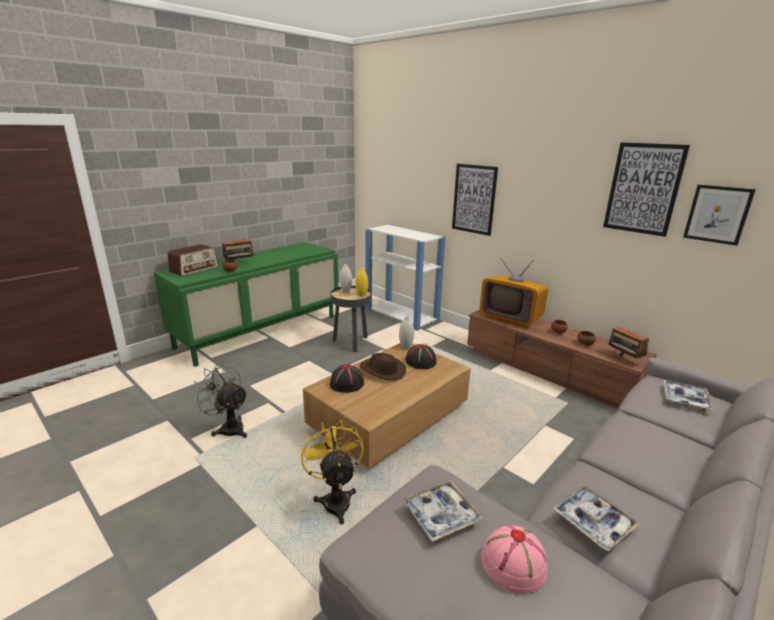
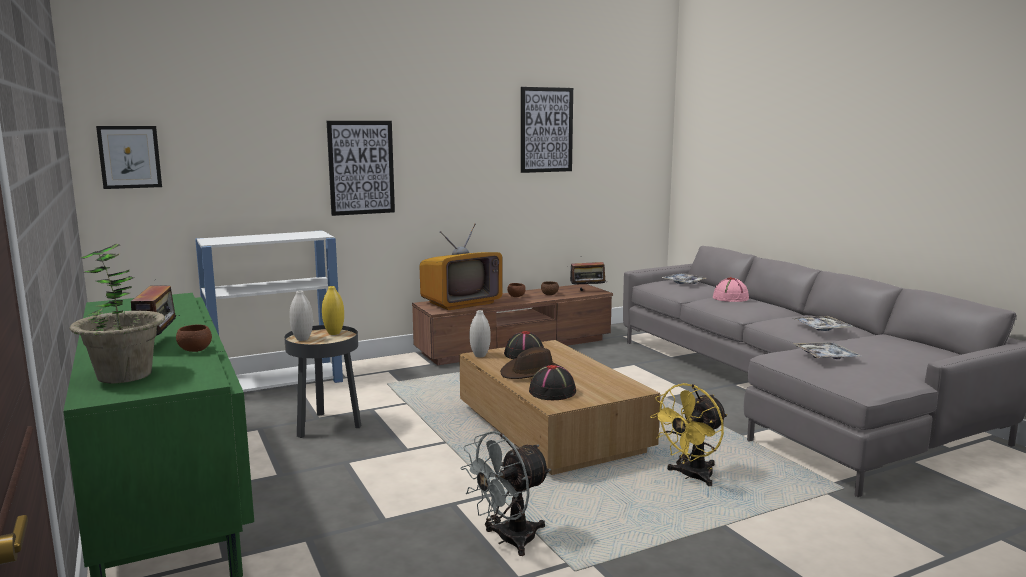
camera: 70 degrees left, 10 degrees down
(194, 269) = (124, 375): radio -> potted plant
(335, 499) = (691, 476): yellow fan -> yellow fan turned 45 degrees counterclockwise
(514, 564) = (868, 348): pink hat -> pink hat (731, 298)
(717, 214) = (600, 145): picture -> picture (129, 157)

